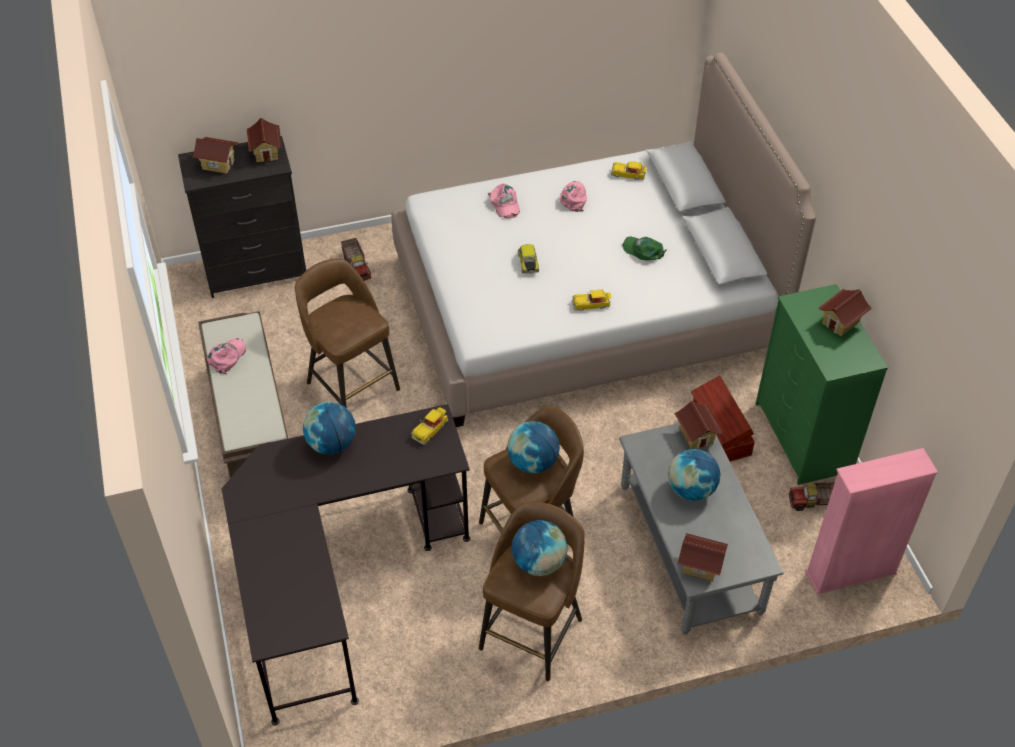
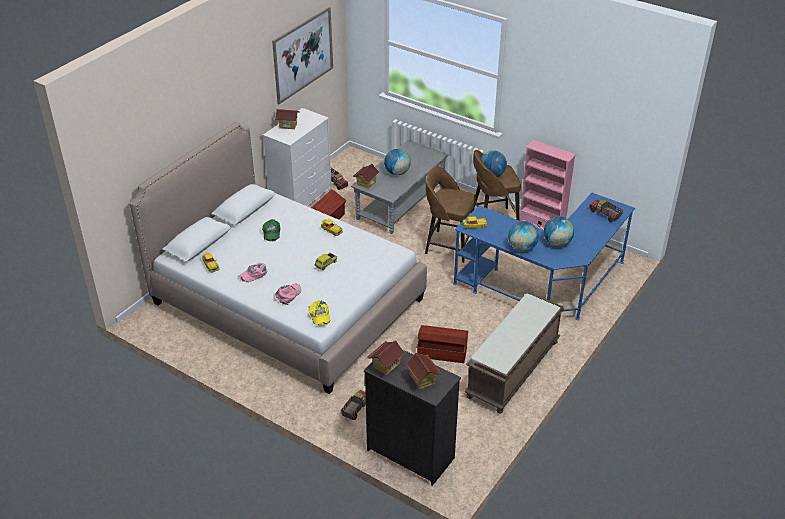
camera: 130 degrees left, 10 degrees down
(227, 357) = (512, 346): pink cap -> none
(282, 602) = (604, 215): none -> toy truck
(337, 578) = (545, 286): black desk -> blue desk
(351, 384) = (441, 352): brown stool -> brown storage box
(443, 209) = (319, 315): none -> yellow cap
(533, 462) = (448, 199): globe -> globe (557, 243)
(700, 566) = (431, 156): toy house -> none
(804, 438) = (301, 199): green dresser -> white dresser
(850, 572) = (362, 163): pink bookcase -> pink bookcase (541, 225)
(927, 308) = (303, 55): none -> picture

